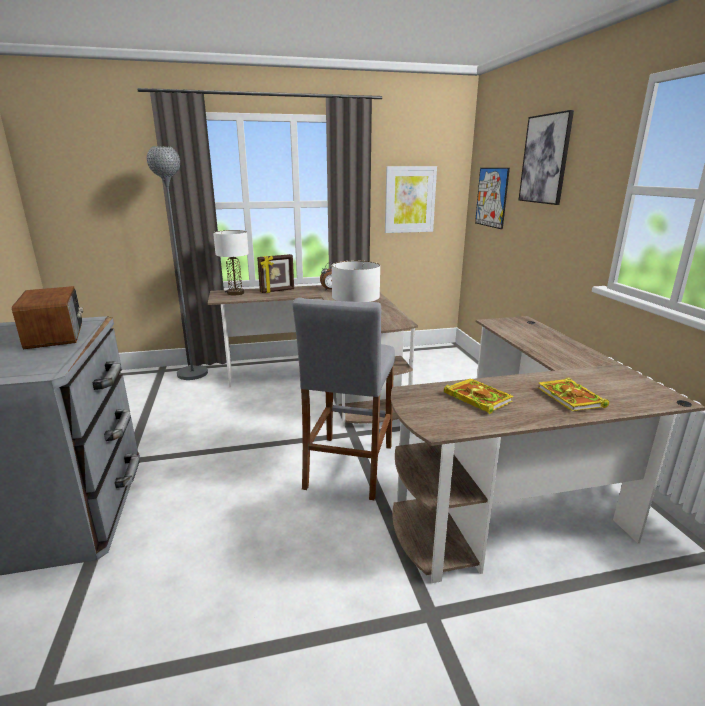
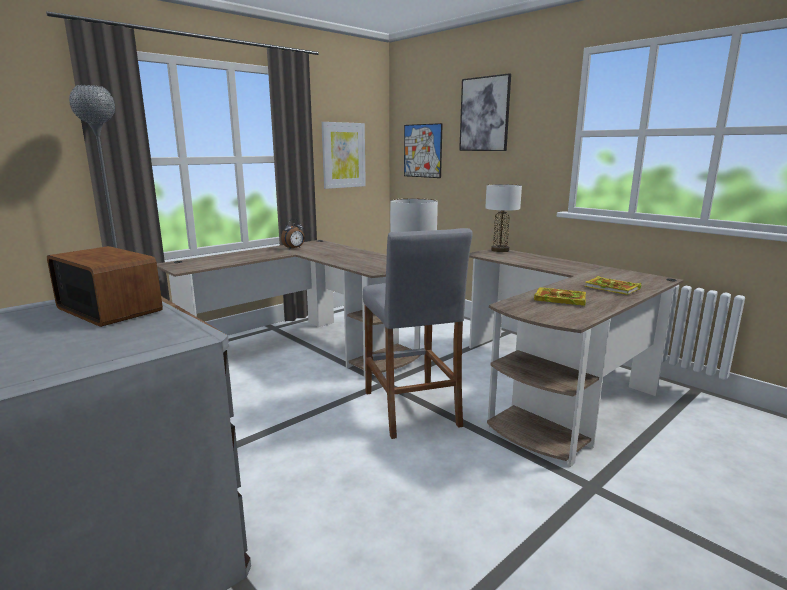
camera: 30 degrees left, 5 degrees down
(235, 293) = (192, 262): table lamp -> table lamp (499, 250)
(277, 291) = (237, 255): picture frame -> none

